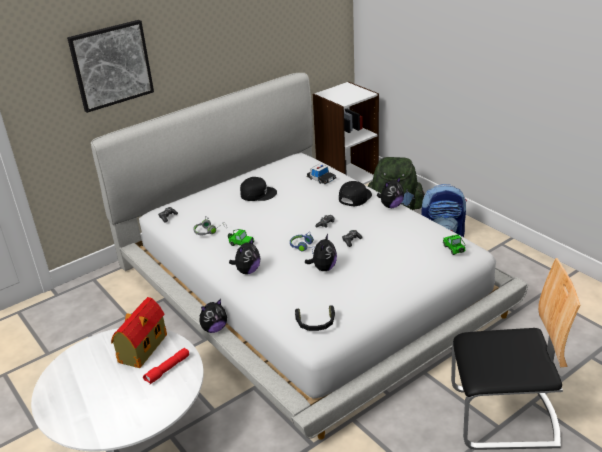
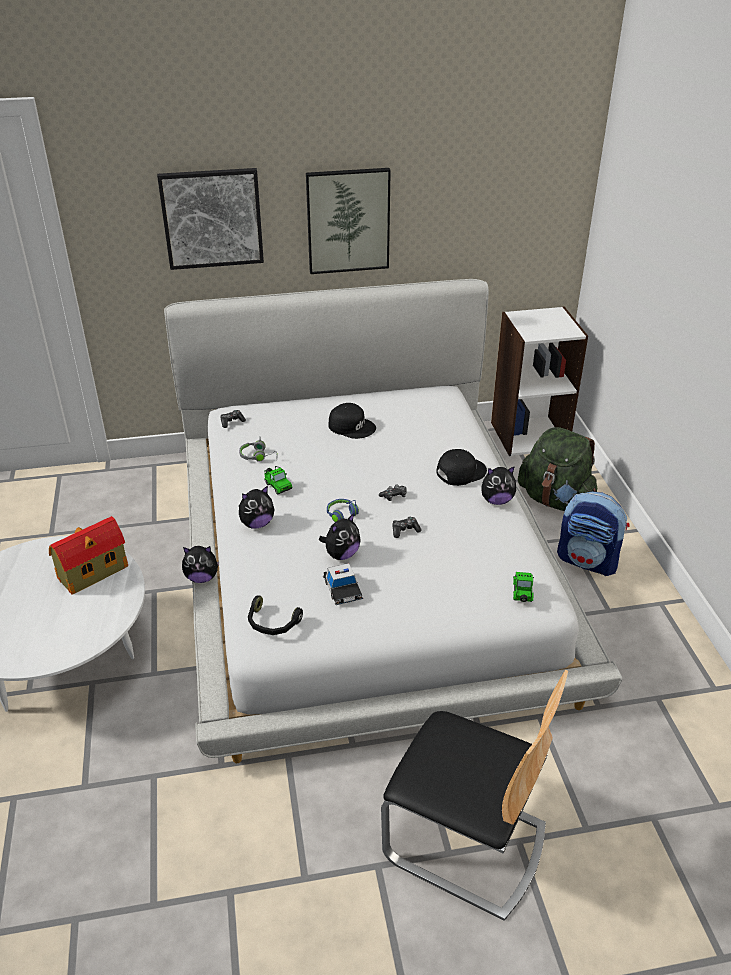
camera: 25 degrees right, 5 degrees up
(167, 370) = (95, 609): red flashlight -> none
(206, 48) = (348, 221): none -> picture
(321, 178) = (442, 431): toy car -> toy car (342, 589)

